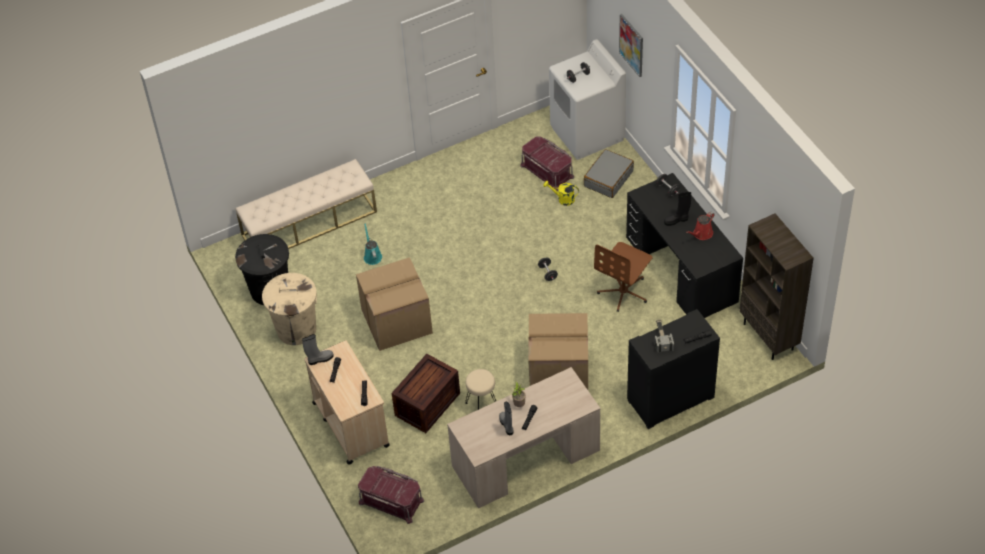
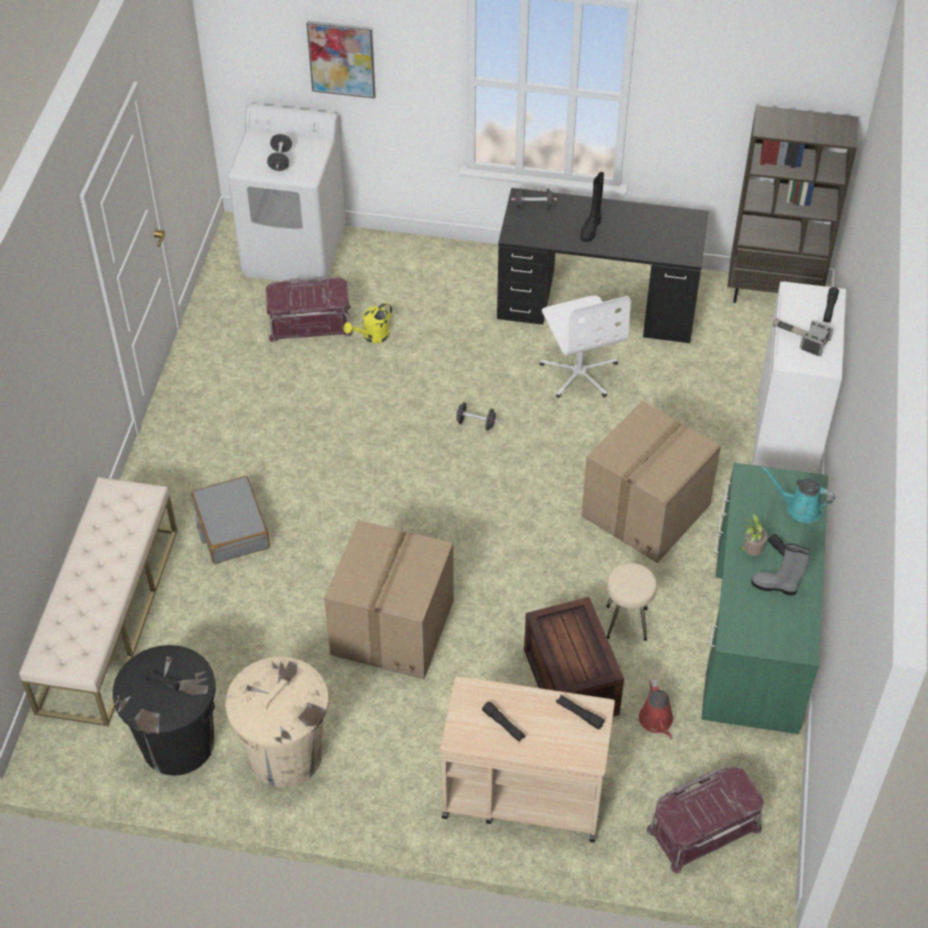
camera: 55 degrees left, 0 degrees up
(320, 359) = (461, 730): grey boot -> none
(372, 256) = (248, 583): turquoise watering can -> turquoise watering can (799, 508)
(525, 458) = (756, 631): beige desk -> green desk
(608, 178) = (387, 278): grey suitcase -> grey suitcase (231, 528)
(623, 292) = (579, 373): brown office chair -> white office chair
(670, 399) = (788, 433): black cabinet -> white cabinet
(701, 234) = (635, 221): red watering can -> red watering can (657, 721)

